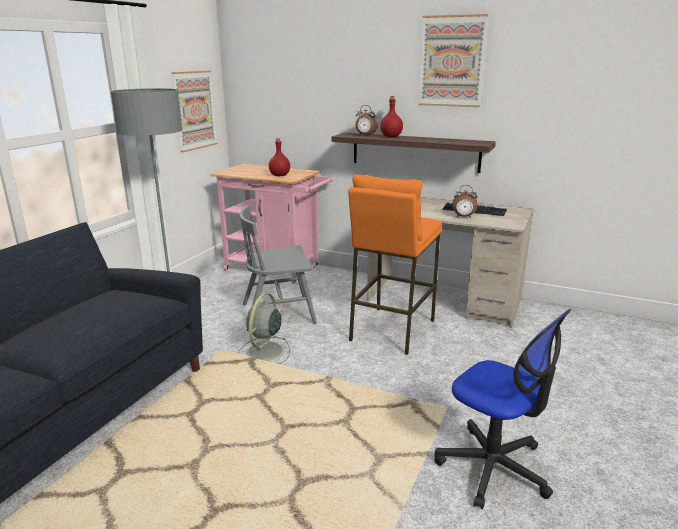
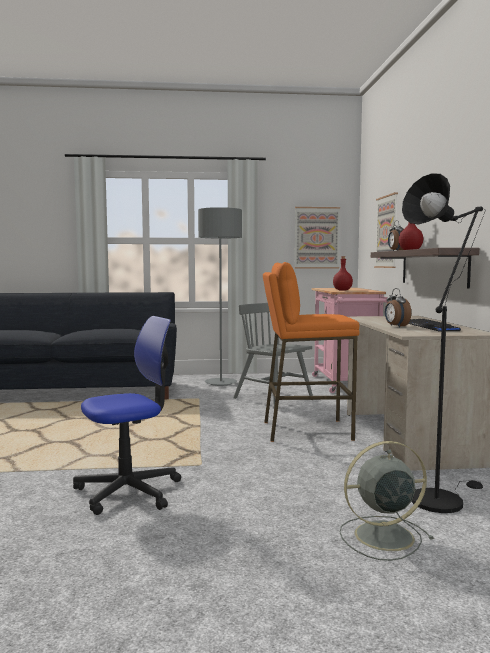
camera: 60 degrees right, 15 degrees down
(264, 352) = (211, 407): grey fan -> grey fan (381, 536)
(452, 61) = (454, 163): picture -> picture (386, 232)
(493, 467) = (128, 491): office chair -> office chair turned 135 degrees counterclockwise
(563, 334) = (440, 498): none -> black floor lamp

